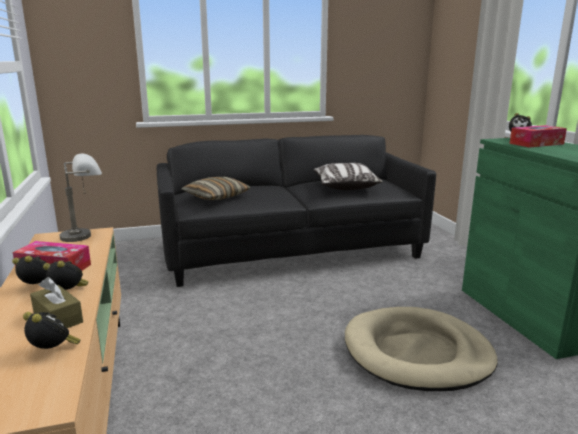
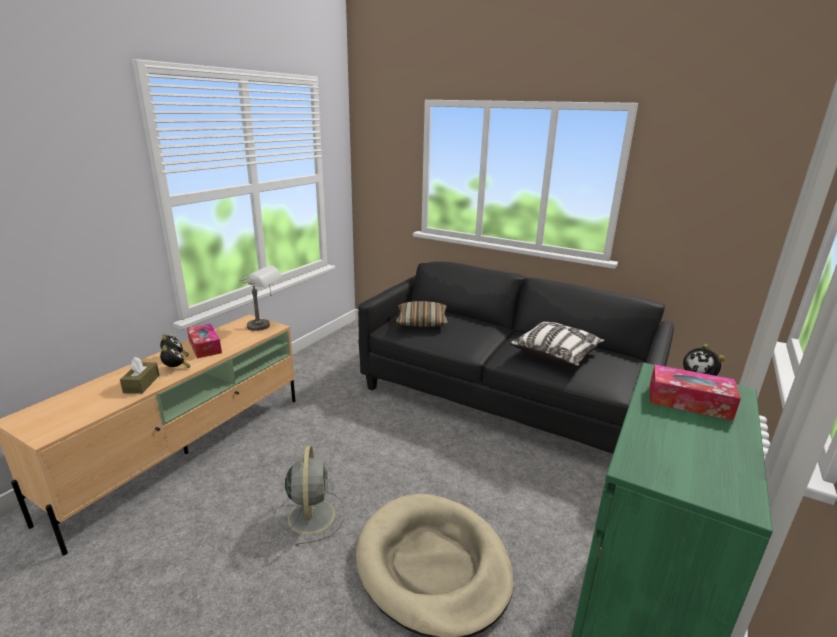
camera: 45 degrees right, 5 degrees up
(53, 351) = (102, 404): alarm clock -> none
(292, 381) = (311, 514): none -> grey fan

